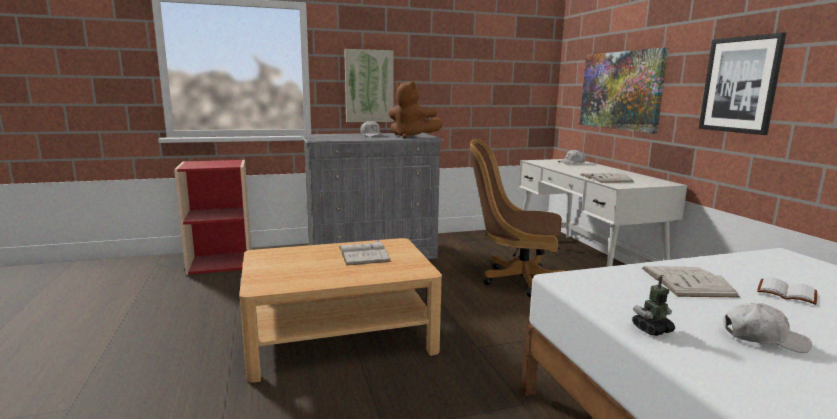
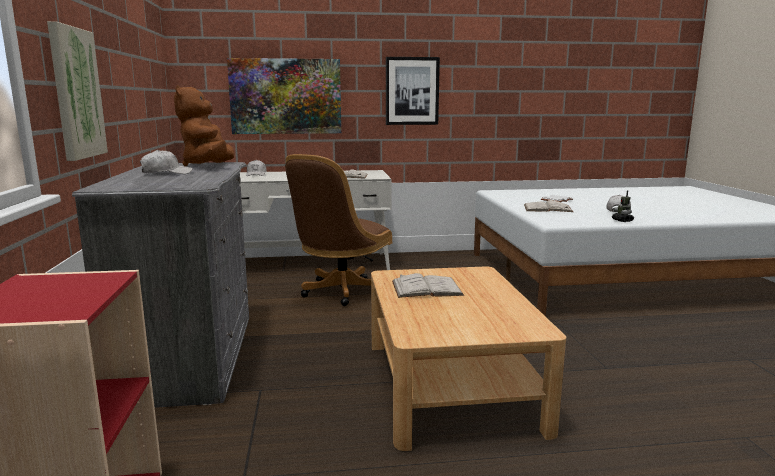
camera: 80 degrees left, 0 degrees up
(411, 137) = (208, 166): brown plush toy -> brown plush toy turned 135 degrees clockwise

